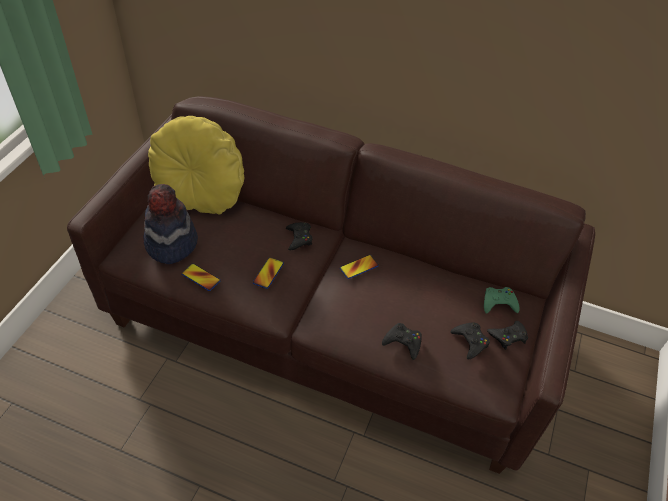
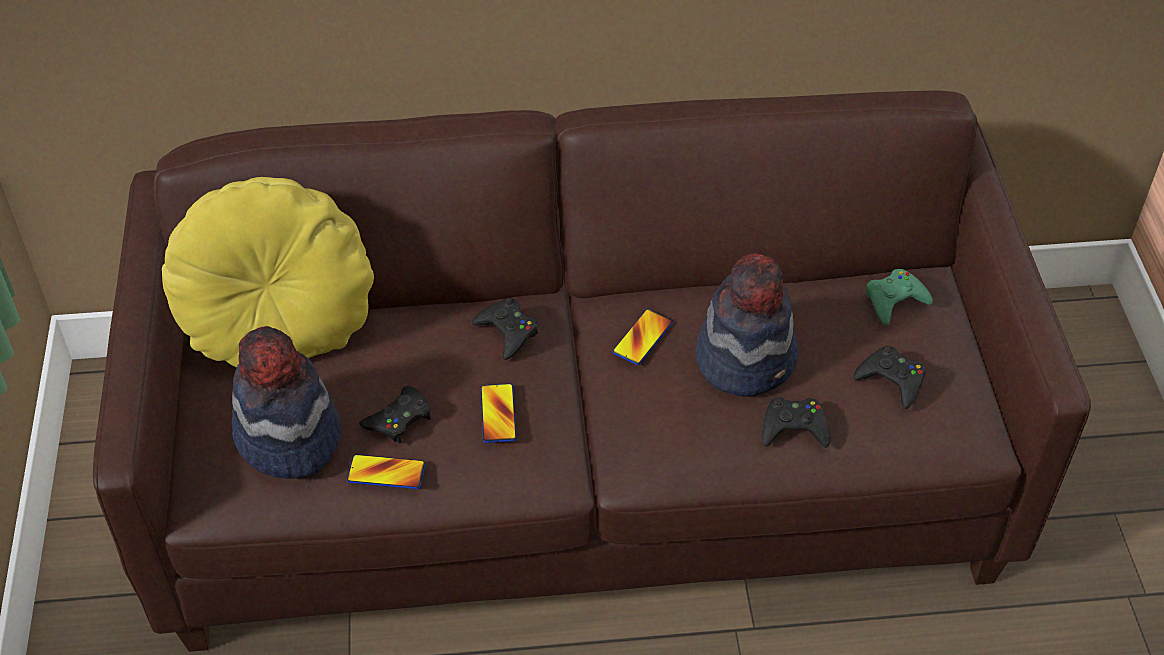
camera: 25 degrees left, 0 degrees up
(402, 298) = (746, 358): none -> hat
(508, 336) = (940, 347): black game controller -> black game controller (399, 419)

